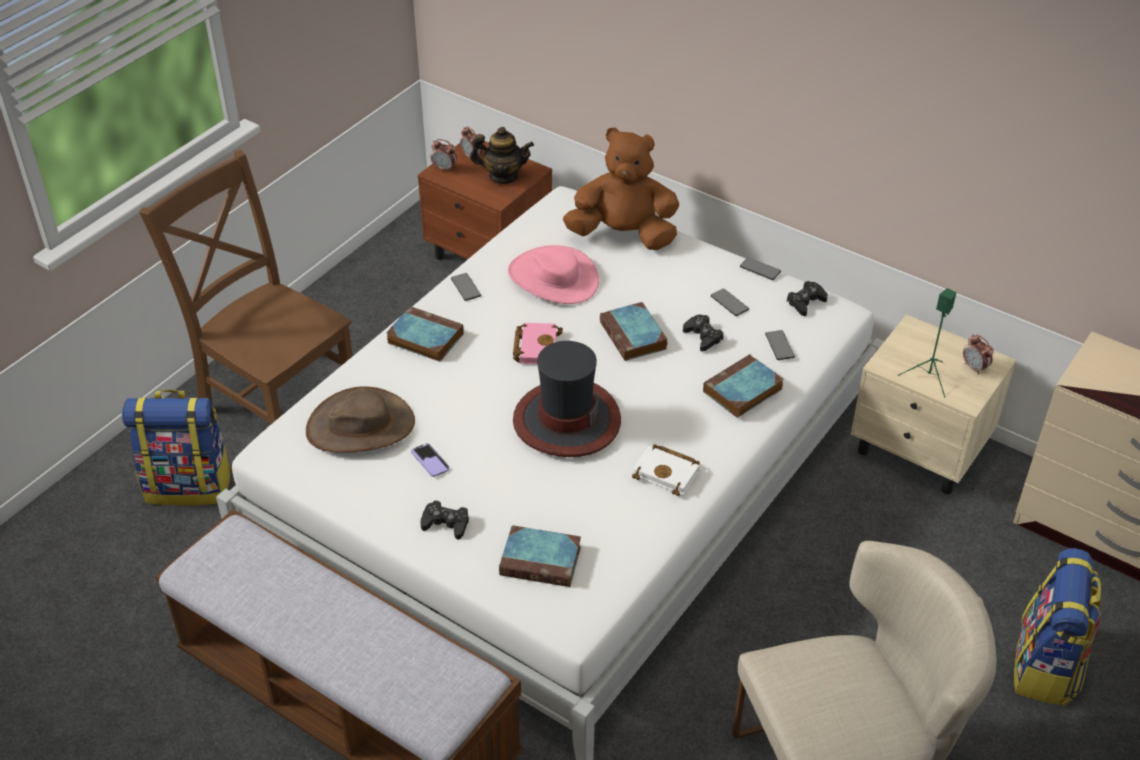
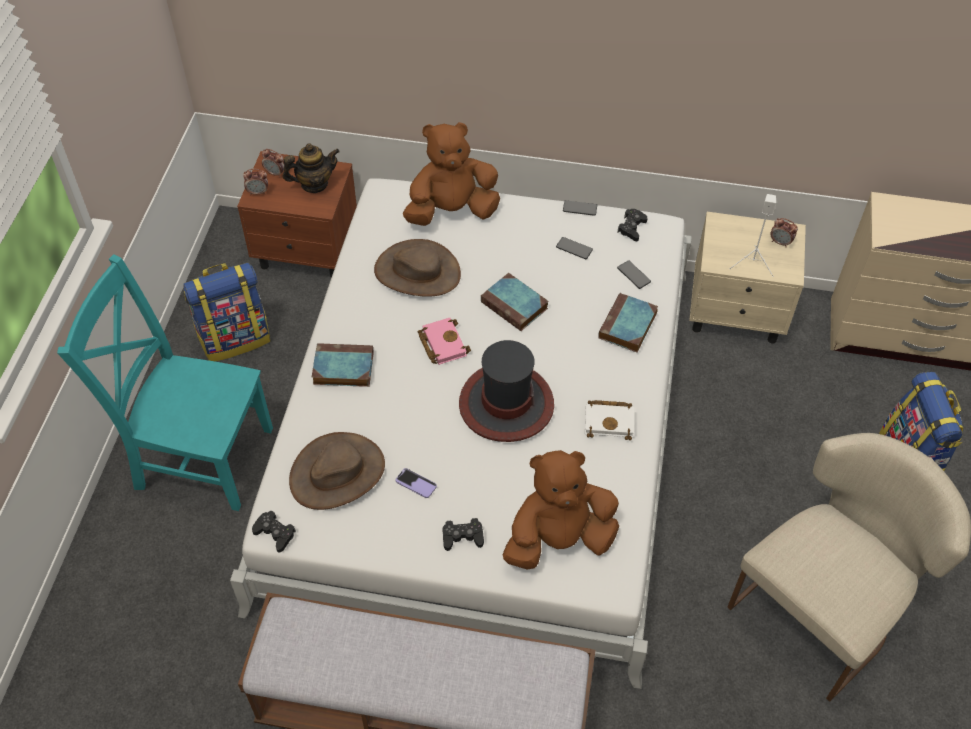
camera: 25 degrees left, 10 degrees up
(189, 485) = (169, 566): backpack -> backpack (235, 338)
(276, 400) = (199, 455): brown chair -> turquoise chair
(465, 287) = (348, 306): phone -> none
(542, 560) = (558, 539): book -> brown plush toy
(553, 278) = (417, 272): pink hat -> brown hat
(703, 337) = (570, 287): black game controller -> black game controller (275, 533)
(929, 378) = (753, 263): green speaker -> white speaker

